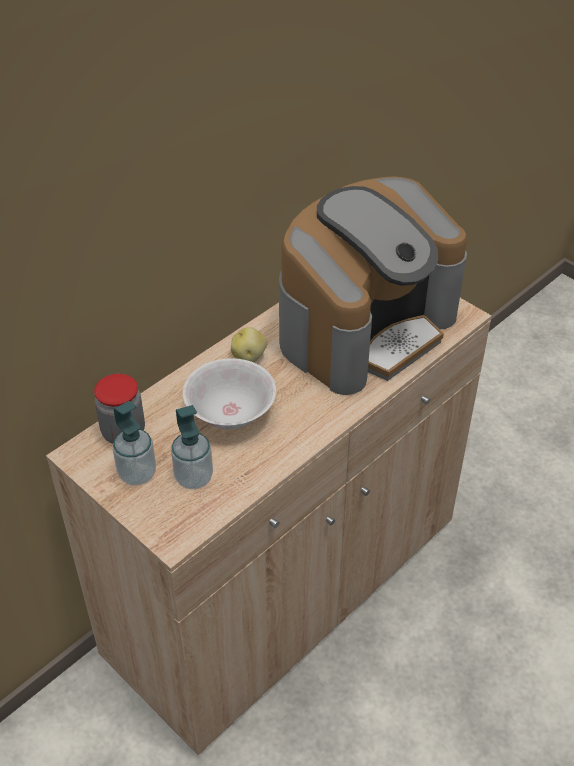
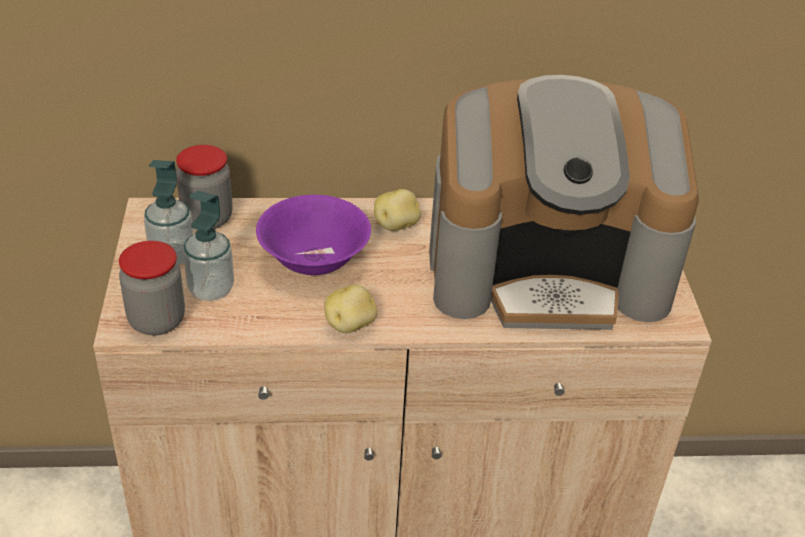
camera: 40 degrees right, 5 degrees down
(188, 522) = (157, 320): none -> jar
(231, 414) = (314, 261): white bowl -> purple bowl
(305, 439) = (351, 325): none -> potato

